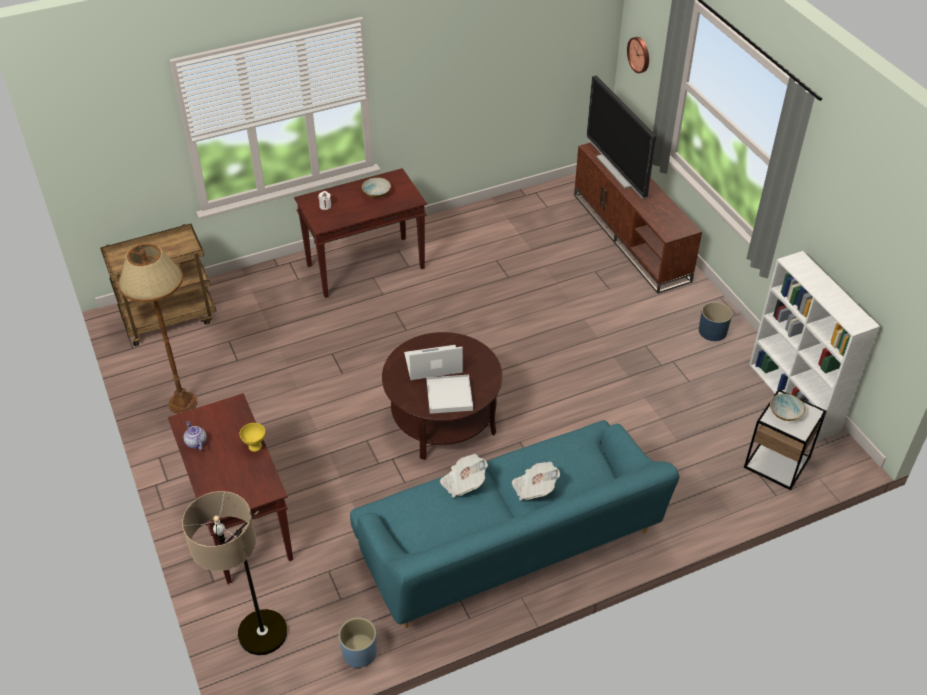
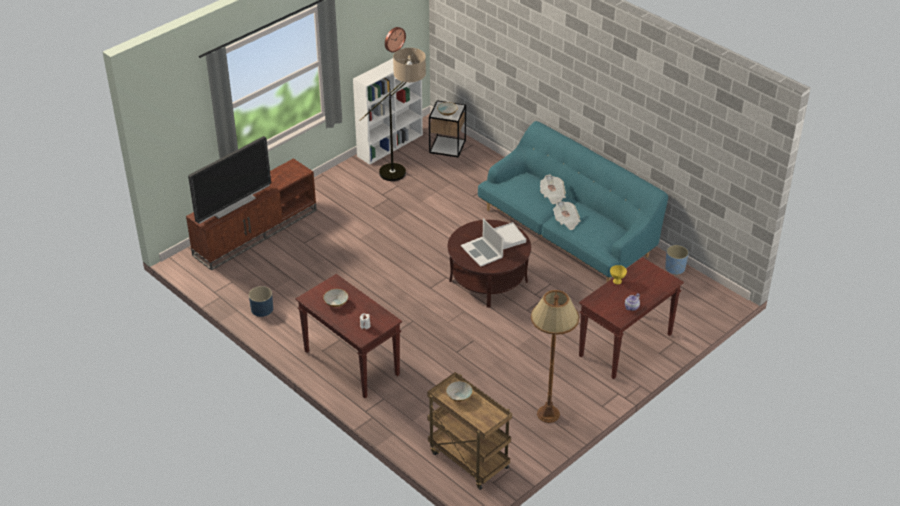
camera: 110 degrees left, 5 degrees down
(172, 250) = (459, 396): none -> bowl
(258, 651) = (702, 307): floor lamp -> floor lamp (403, 171)
(639, 54) = (171, 144): wall clock -> wall clock (394, 39)
(712, 331) = (345, 182): blue planter -> blue planter (262, 309)

